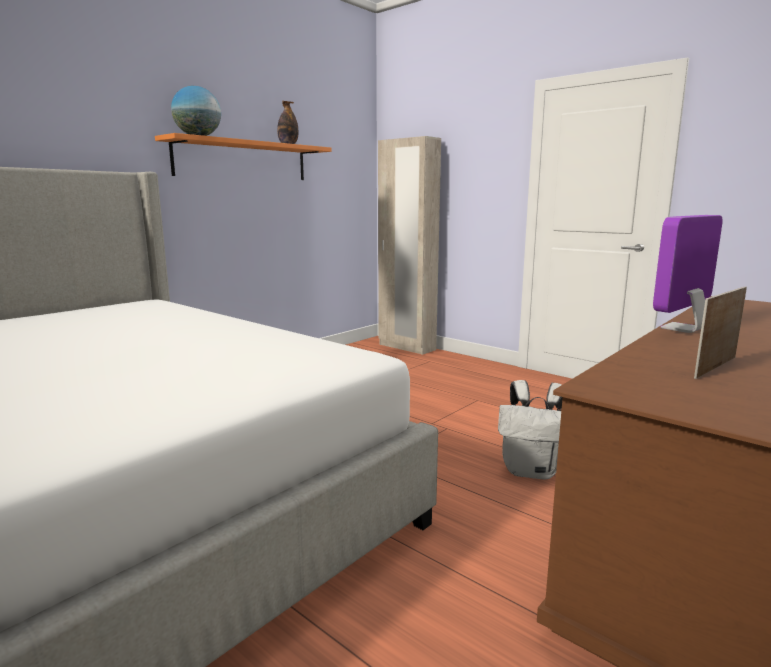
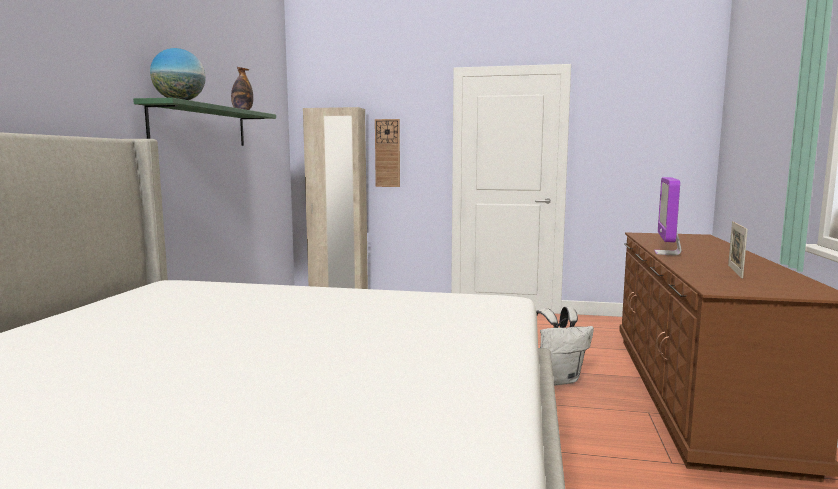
camera: 30 degrees left, 5 degrees down
(243, 160) = (200, 126): orange shelf -> green shelf
(462, 187) = (387, 153): none -> wall clock

